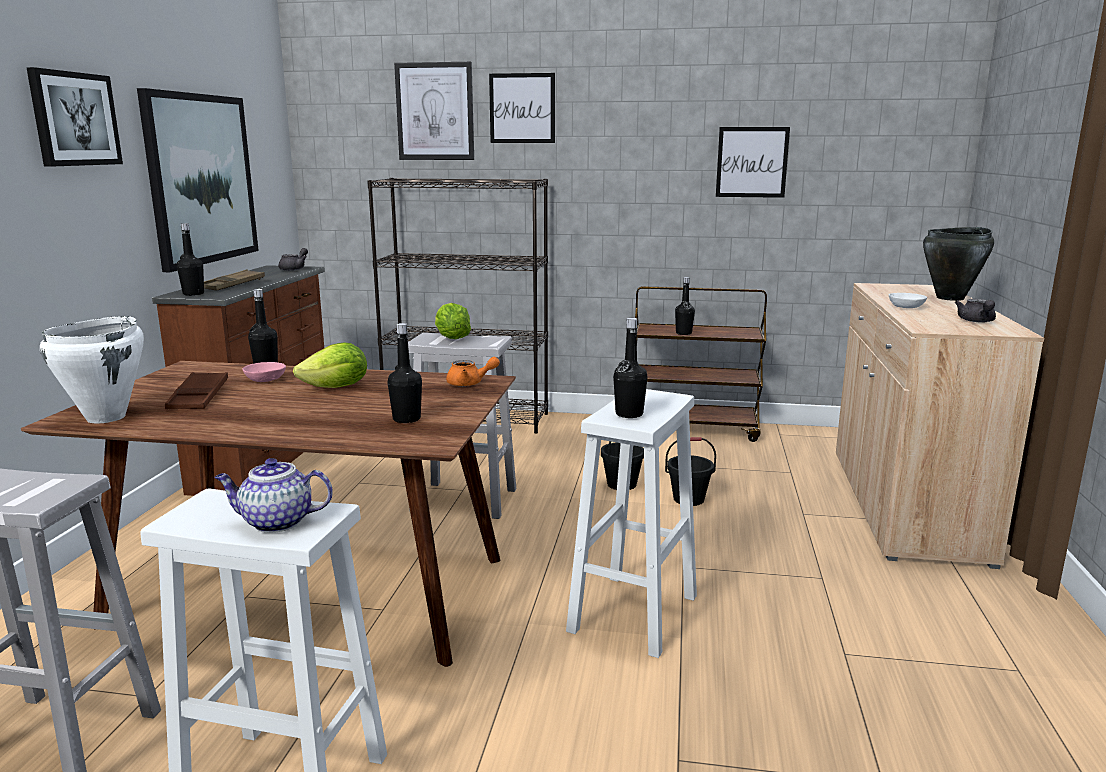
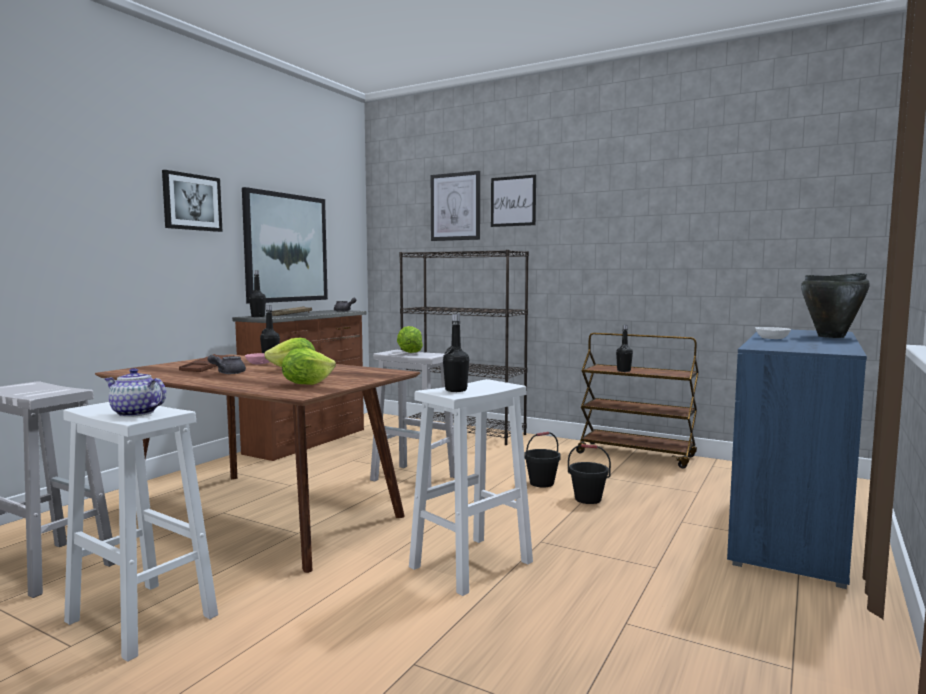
camera: 20 degrees right, 10 degrees down
(107, 417) = (143, 372): white cooking pot -> none
(406, 419) = (307, 384): black bottle -> lettuce
(470, 383) = (381, 372): orange teapot -> none
(752, 162) = (687, 234): picture -> none
(905, 504) = (789, 528): beige cabinet -> blue cabinet
(976, 321) = (820, 346): grey teapot -> grey teapot (227, 373)

